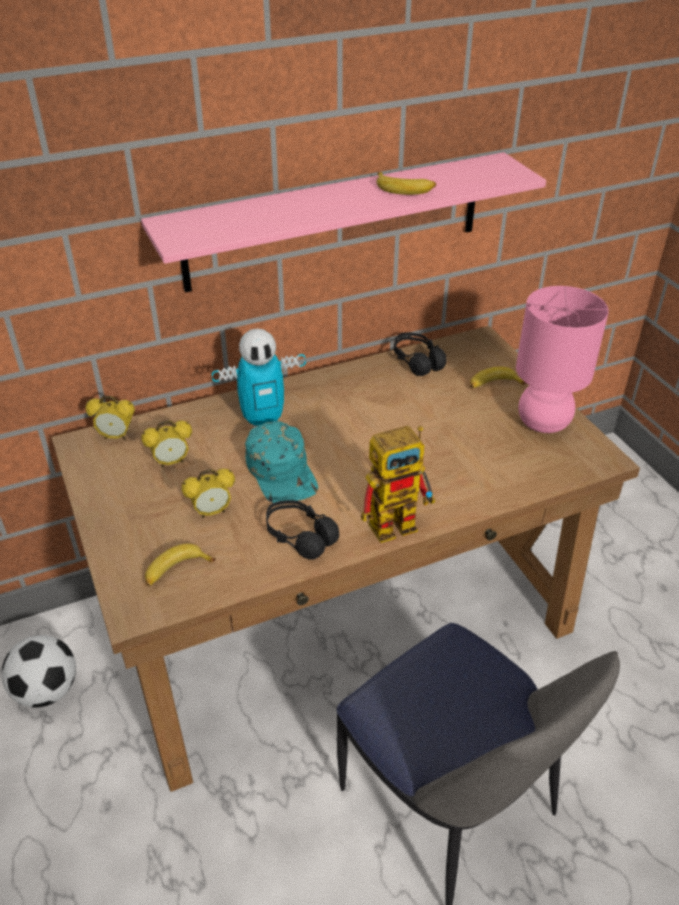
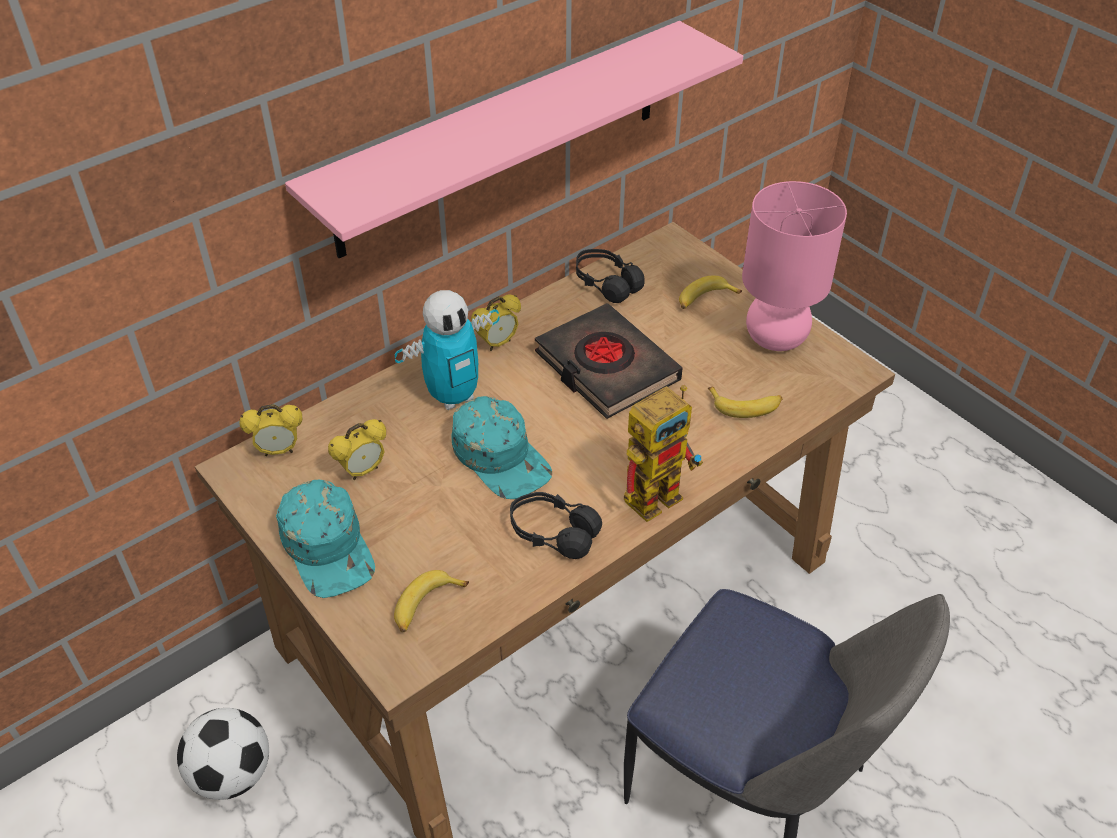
camera: 15 degrees left, 5 degrees up
(121, 512) = (328, 547): none -> turquoise cap
(212, 512) = (438, 524): alarm clock -> alarm clock (497, 343)
(392, 421) = (606, 367): none -> black book
(404, 189) = (587, 91): banana -> banana (746, 406)

